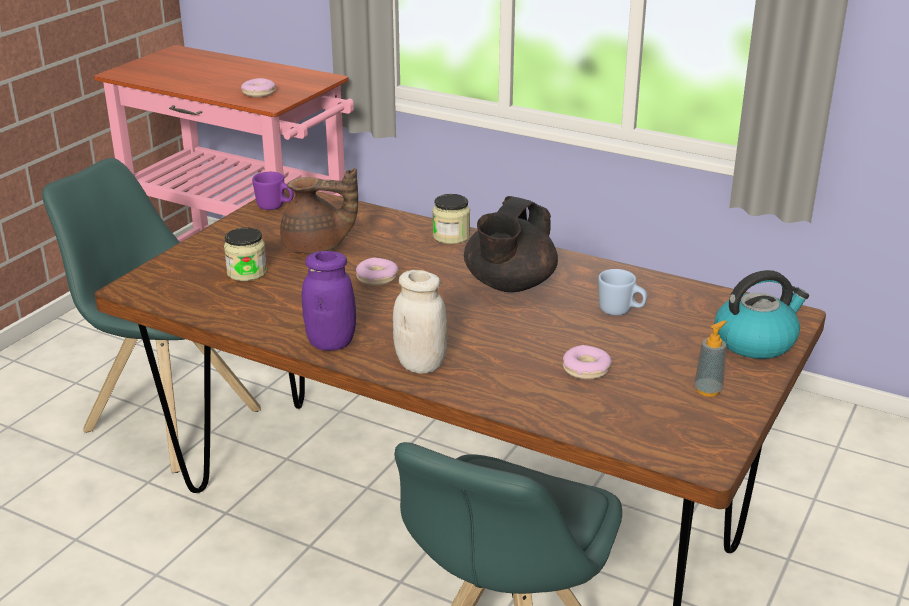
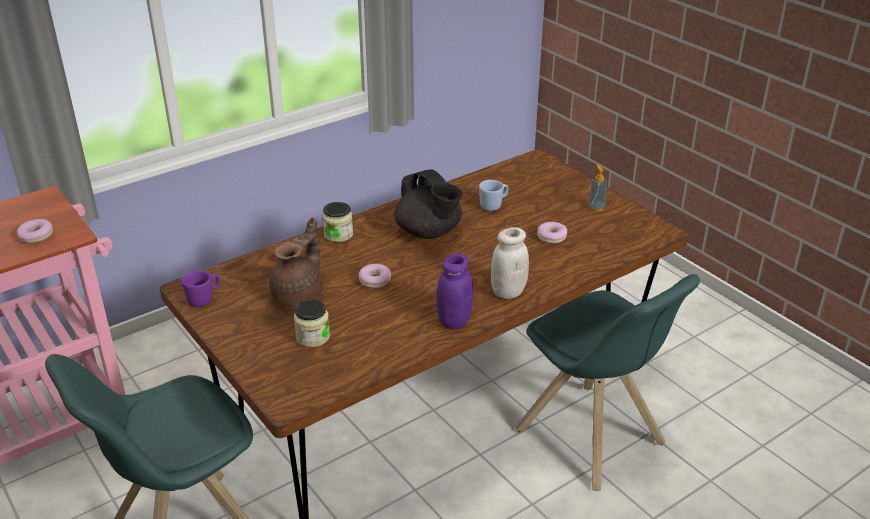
camera: 65 degrees left, 5 degrees up
(755, 341) = (556, 178): kettle -> none

